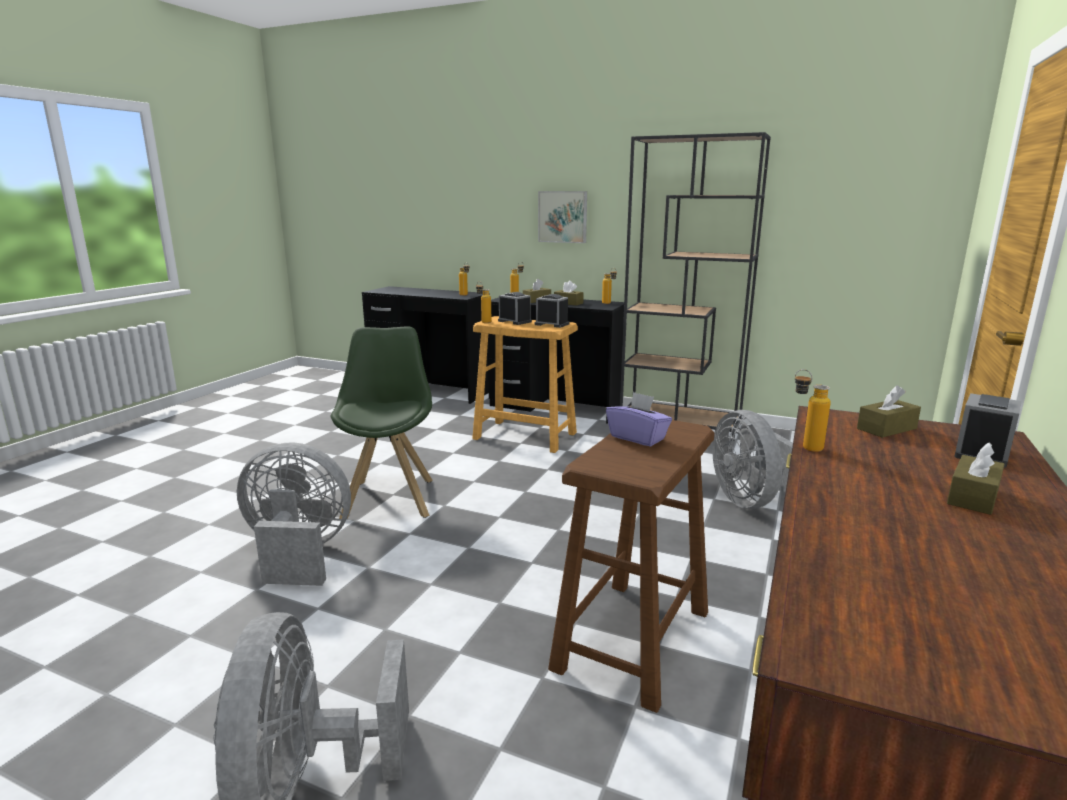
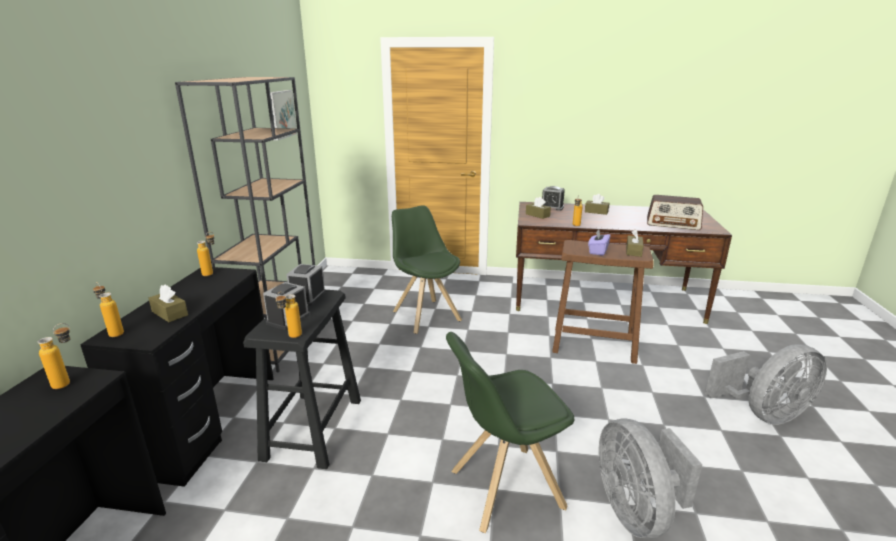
camera: 105 degrees left, 5 degrees up
(524, 436) = (313, 429): beige stool -> black stool
(563, 216) = (114, 195): picture -> picture (280, 114)
(568, 303) = (200, 293): brown tissue box -> brown tissue box (633, 251)
(749, 500) = (425, 315): grey fan -> green chair
(877, 585) = (673, 224): none -> radio

